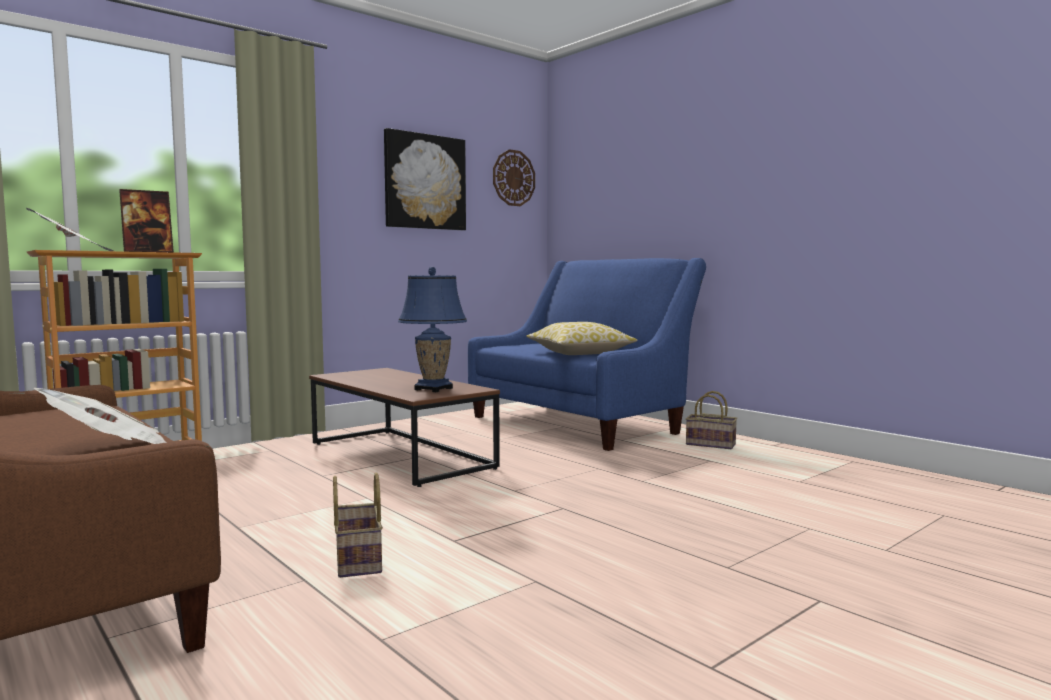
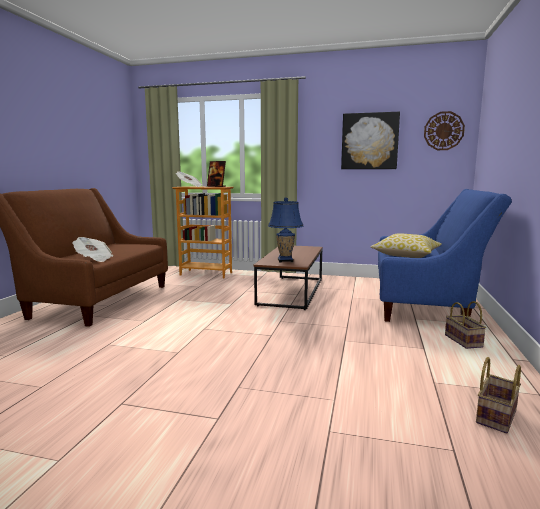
camera: 55 degrees right, 5 degrees up
(356, 559) = (168, 321): basket -> basket (495, 415)

